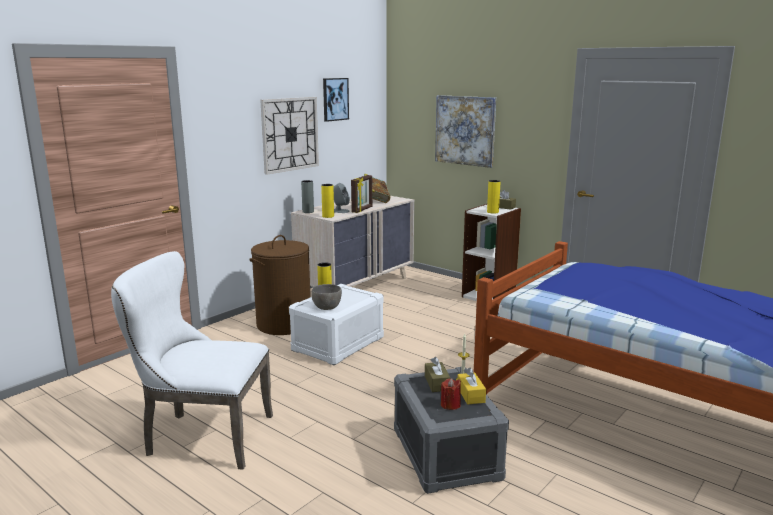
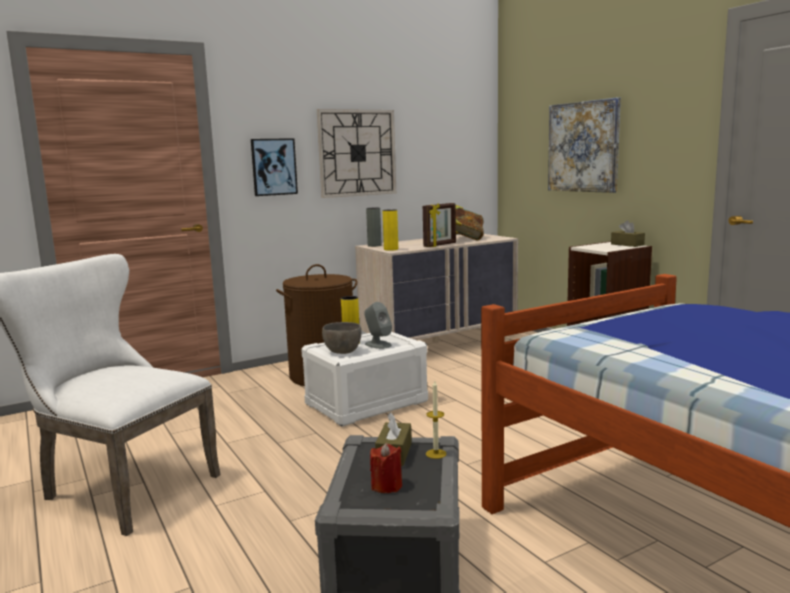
camera: 20 degrees right, 5 degrees down
(335, 99) = (421, 115): picture -> picture (273, 167)
(340, 211) = (412, 245): grey speaker -> grey speaker (378, 344)
(471, 395) = (429, 476): yellow tissue box -> none
(492, 212) = (605, 248): yellow vase -> none

